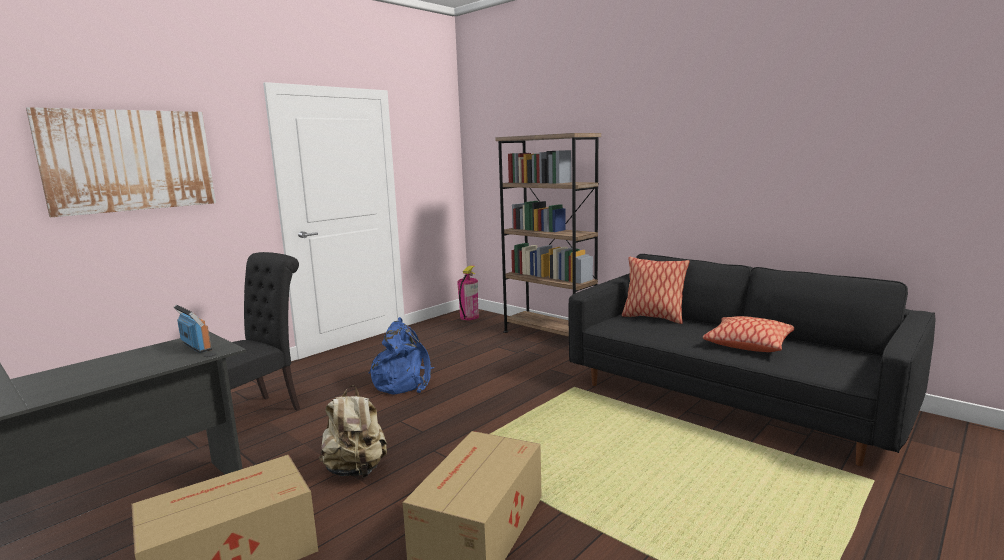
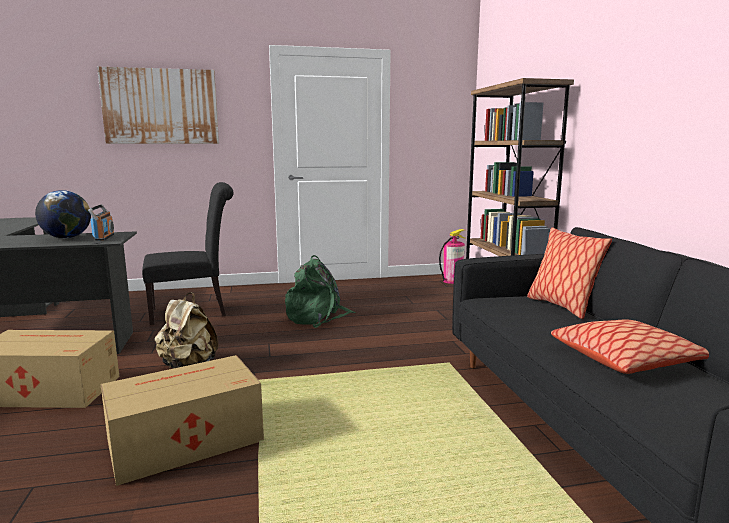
camera: 35 degrees right, 0 degrees up
(138, 359) = (66, 238): none -> globe
(404, 382) = (318, 317): blue backpack -> green backpack

